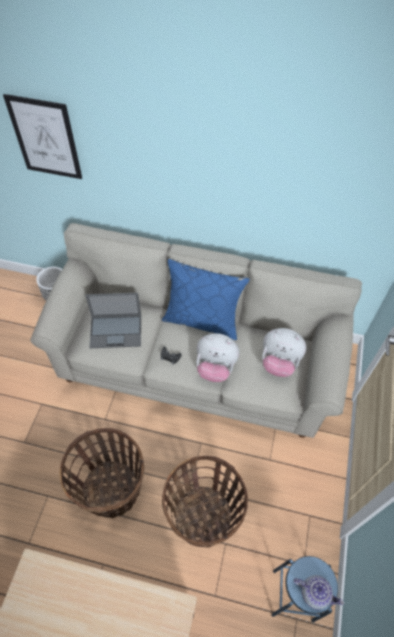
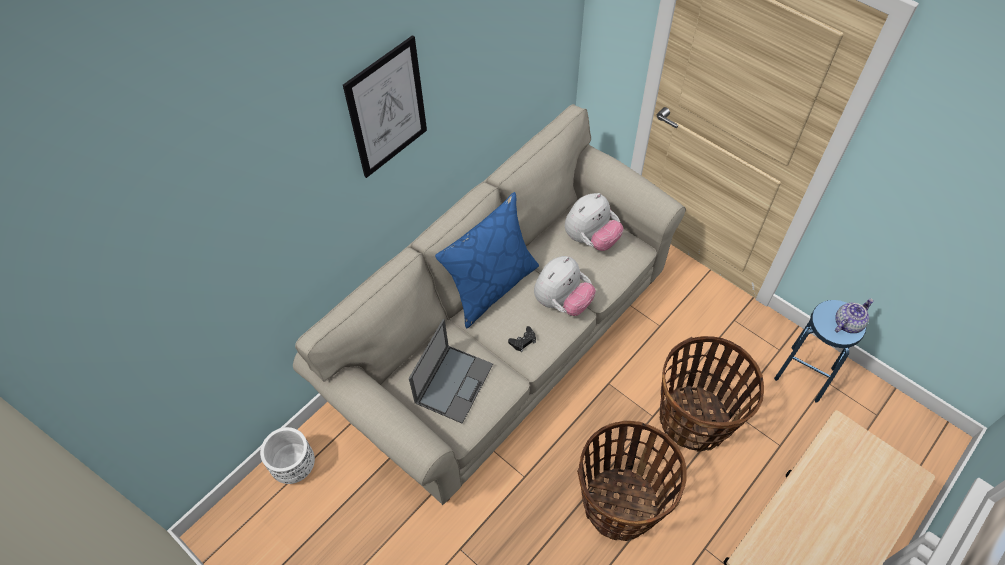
camera: 60 degrees left, 0 degrees up
(45, 138) = (220, 266): picture -> picture (387, 108)

